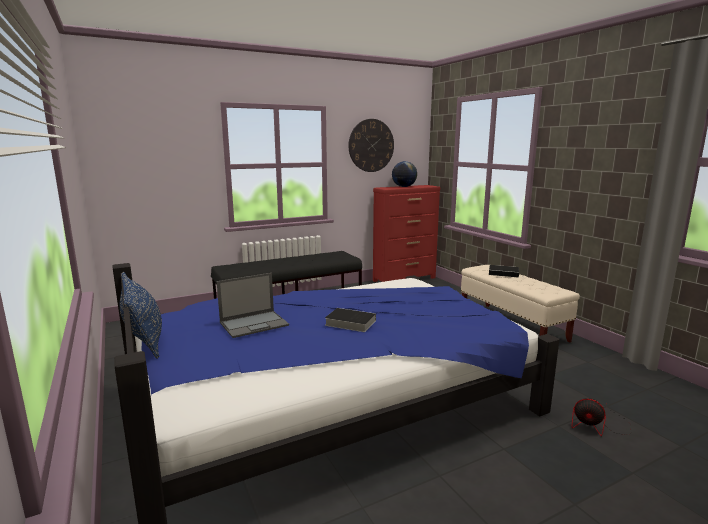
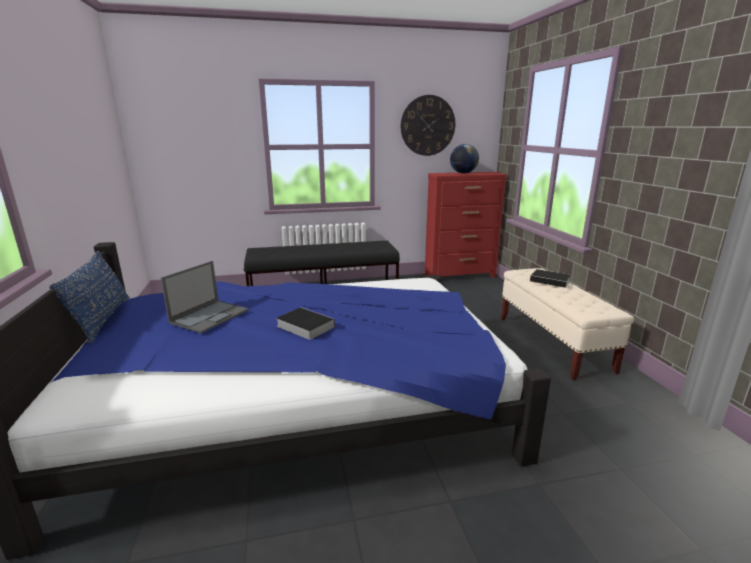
camera: 15 degrees right, 5 degrees up
(255, 324) = (210, 316): laptop -> laptop turned 45 degrees counterclockwise
(598, 426) = (592, 494): fan -> none

